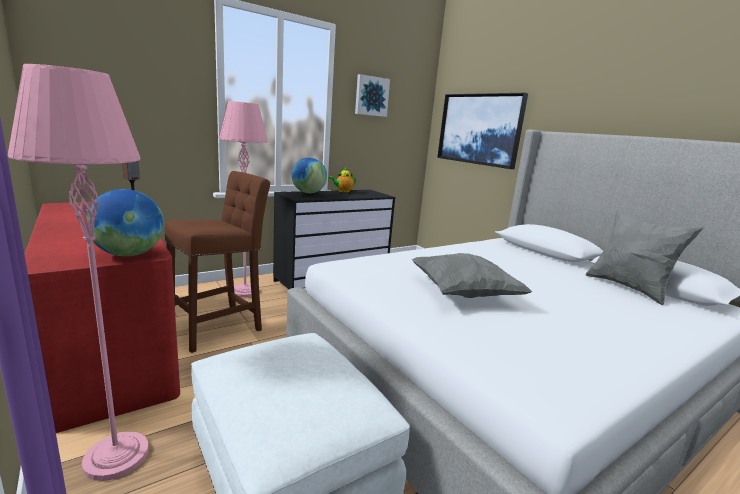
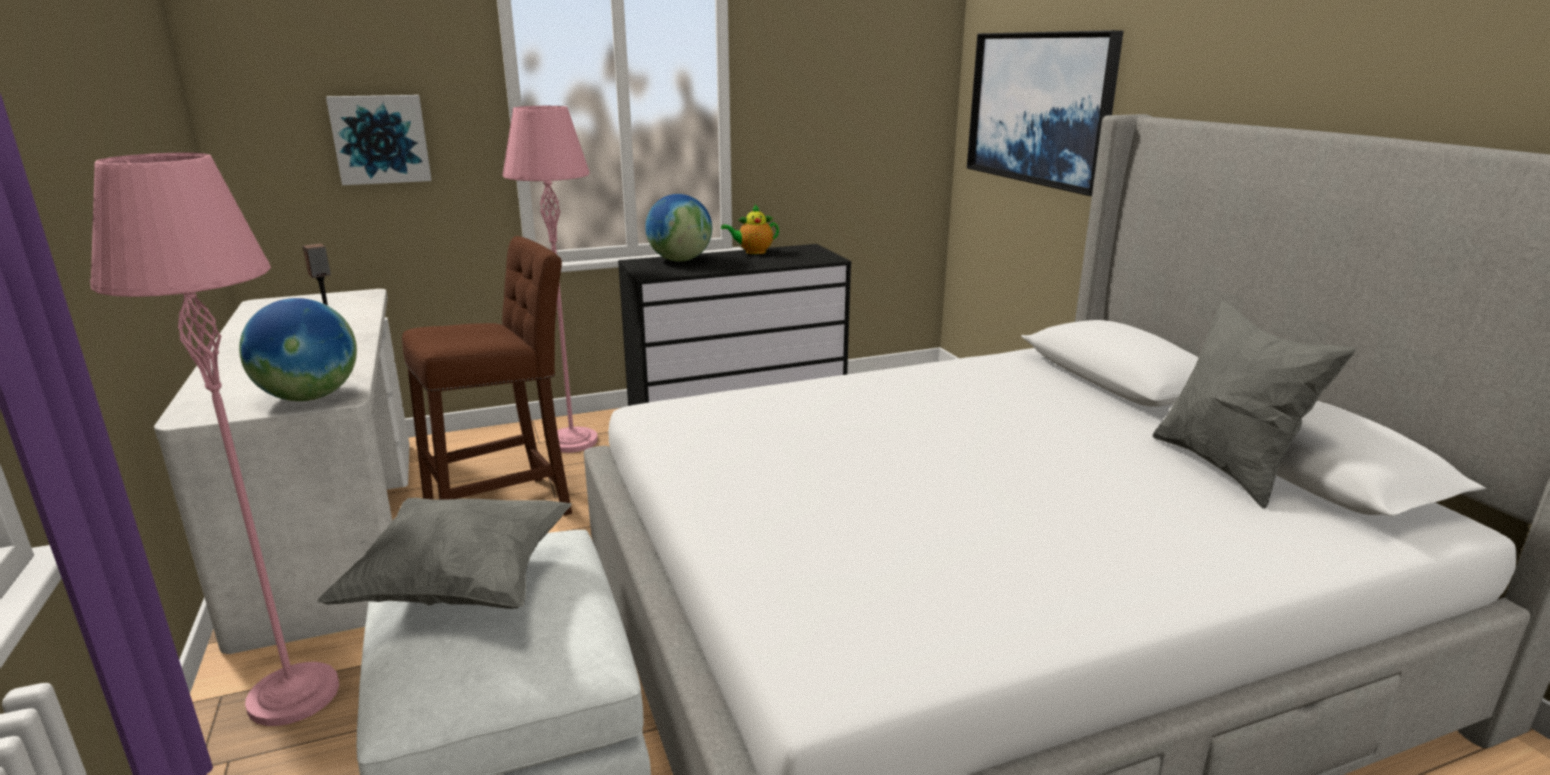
camera: 15 degrees right, 5 degrees up
(109, 345) = (333, 528): red desk -> white desk
(371, 96) = (814, 55): picture -> picture (380, 139)
(463, 294) = (845, 472): grey pillow -> grey pillow (463, 585)

